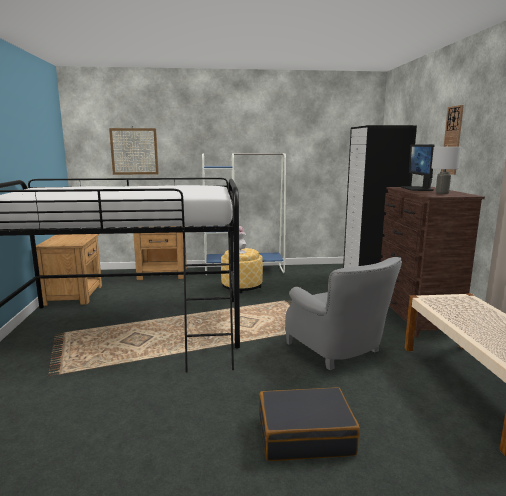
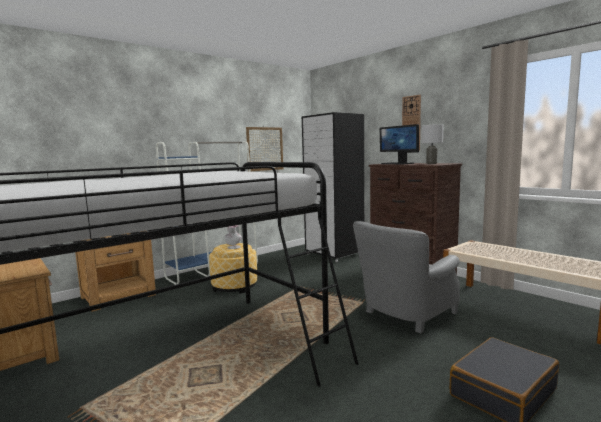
camera: 35 degrees left, 5 degrees down
(134, 150) = (58, 140): picture -> picture (264, 148)
(337, 350) = (405, 315): grey armchair -> grey armchair turned 120 degrees clockwise

